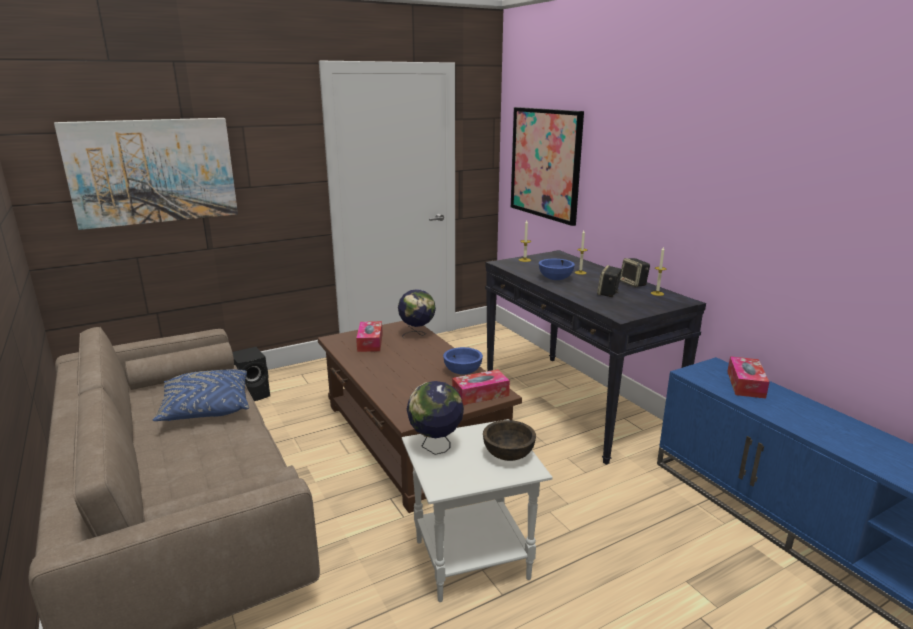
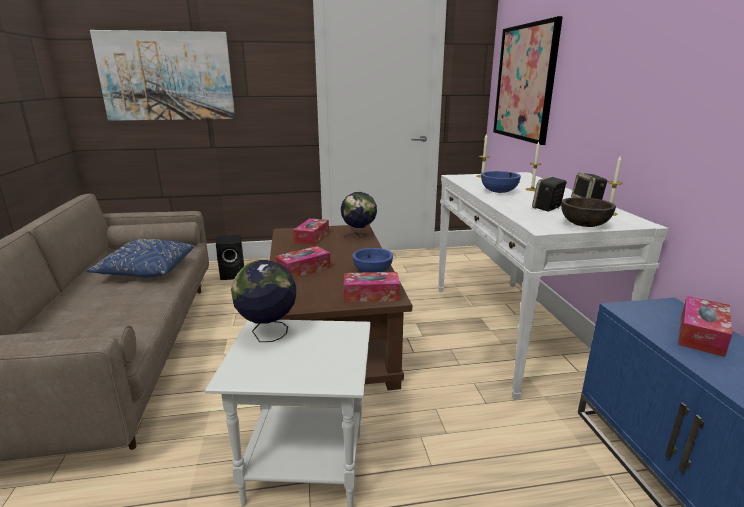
camera: 20 degrees right, 0 degrees up
(395, 379) = (303, 269): none -> tissue box
(508, 454) = (334, 358): brown bowl -> brown bowl (584, 225)
(575, 404) = (514, 330): black console table -> white console table

